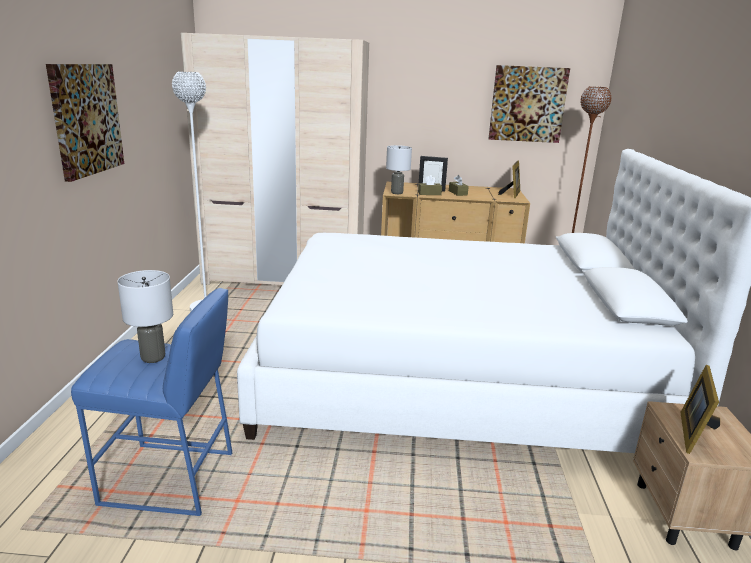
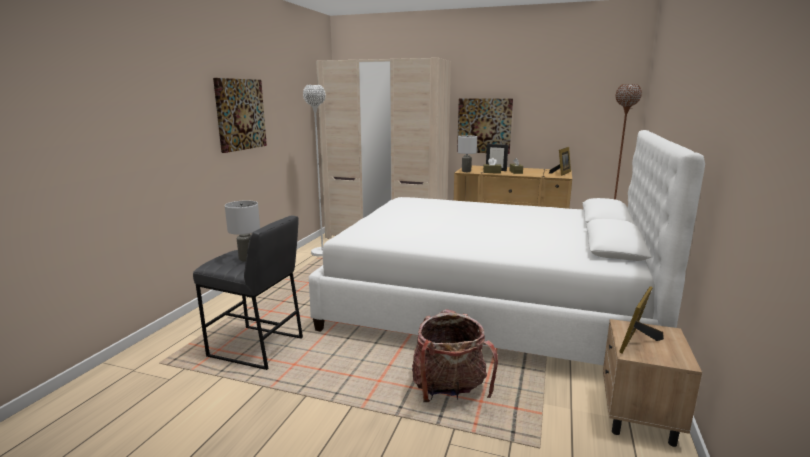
camera: 15 degrees right, 5 degrees down
(170, 479) = (257, 347): blue stool -> grey stool
(460, 511) = (449, 390): none -> backpack
(527, 104) = (577, 102): picture -> picture (484, 126)

